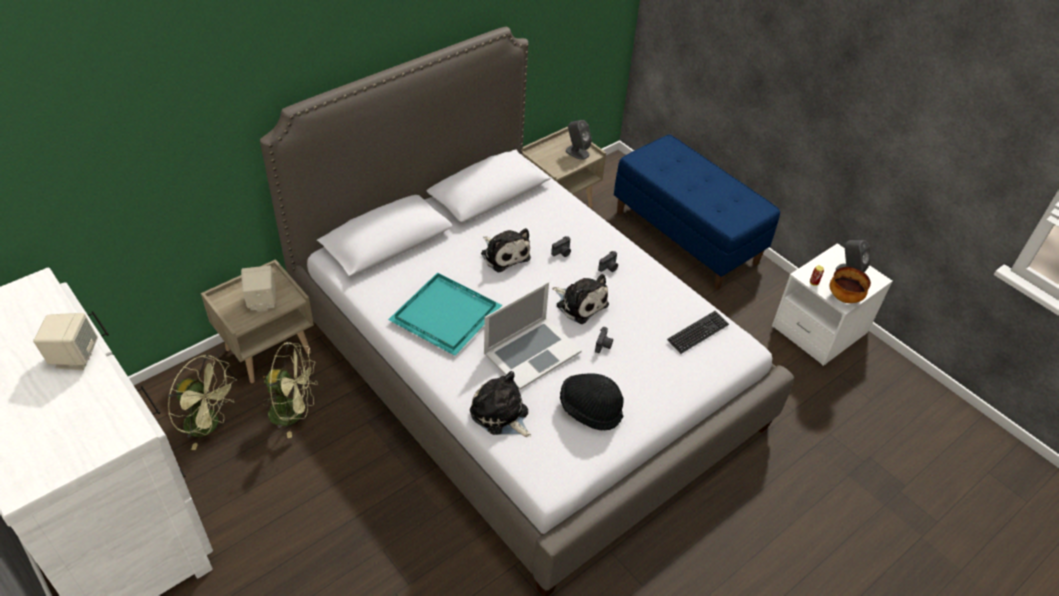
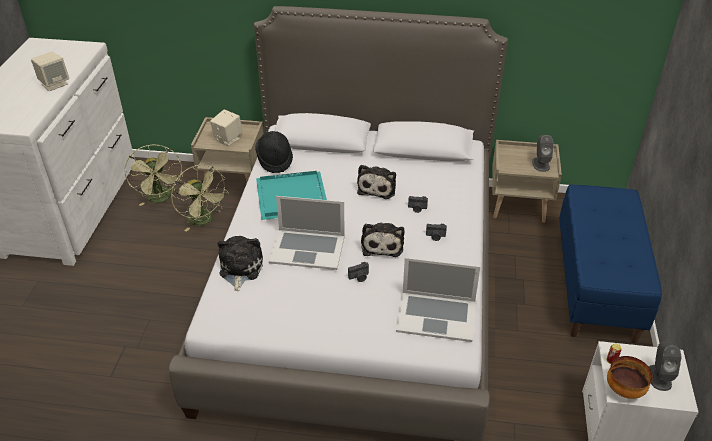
camera: 50 degrees right, 5 degrees down
(590, 410) = (292, 305): black hat -> black hat (275, 160)
(697, 333) = (436, 315): keyboard -> laptop

